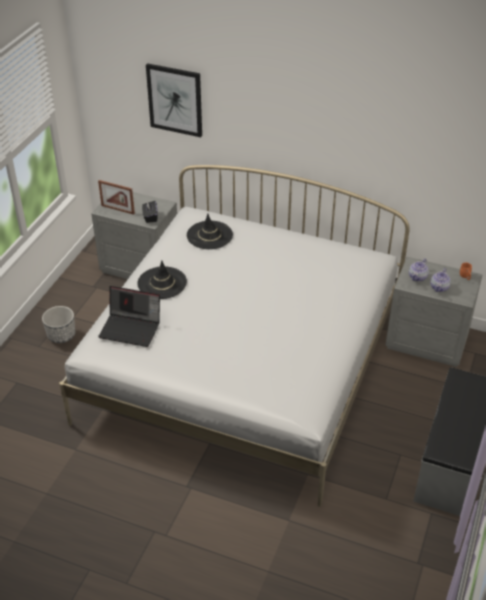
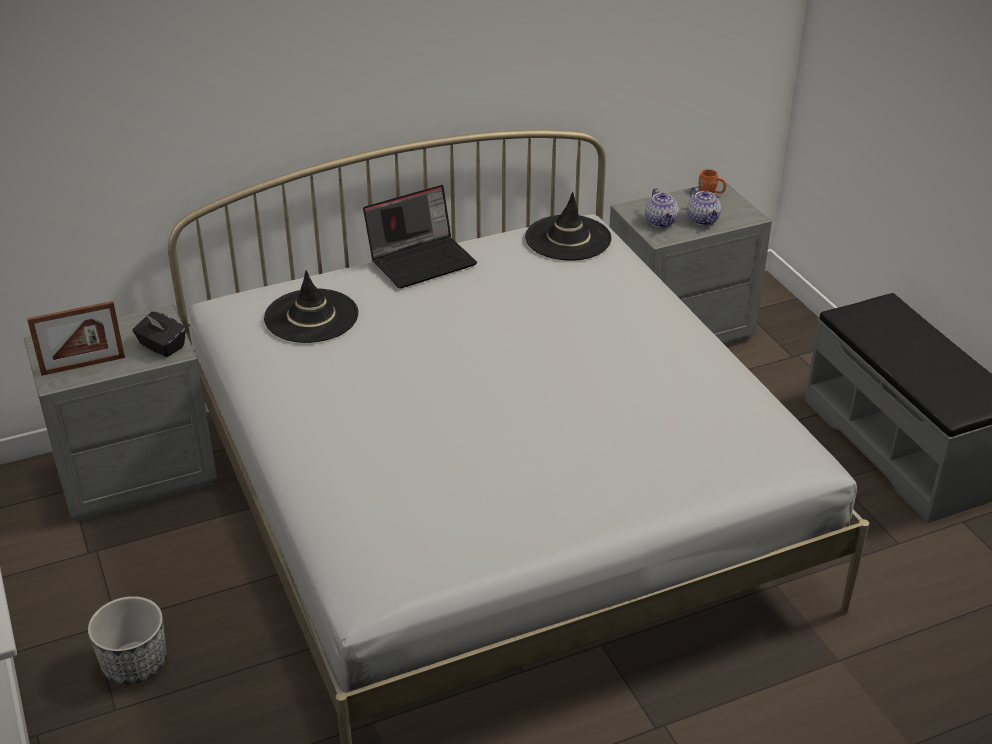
camera: 45 degrees left, 5 degrees down
(131, 328) = (393, 513): laptop -> laptop (422, 260)
(162, 283) = (339, 421): black hat -> black hat (568, 238)
(175, 100) = (132, 85): picture -> none

